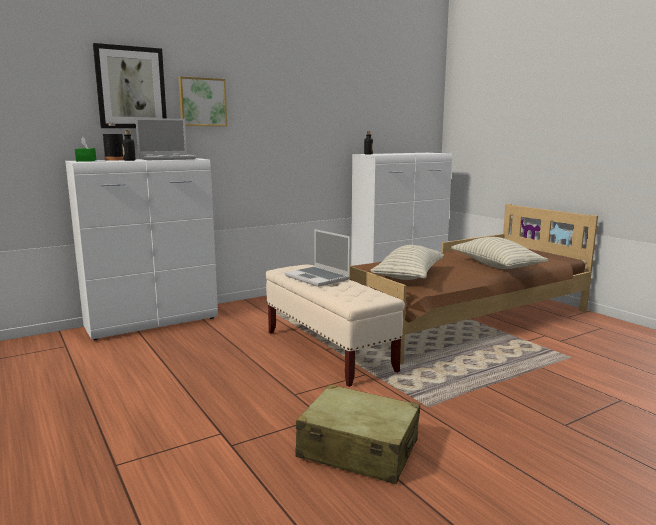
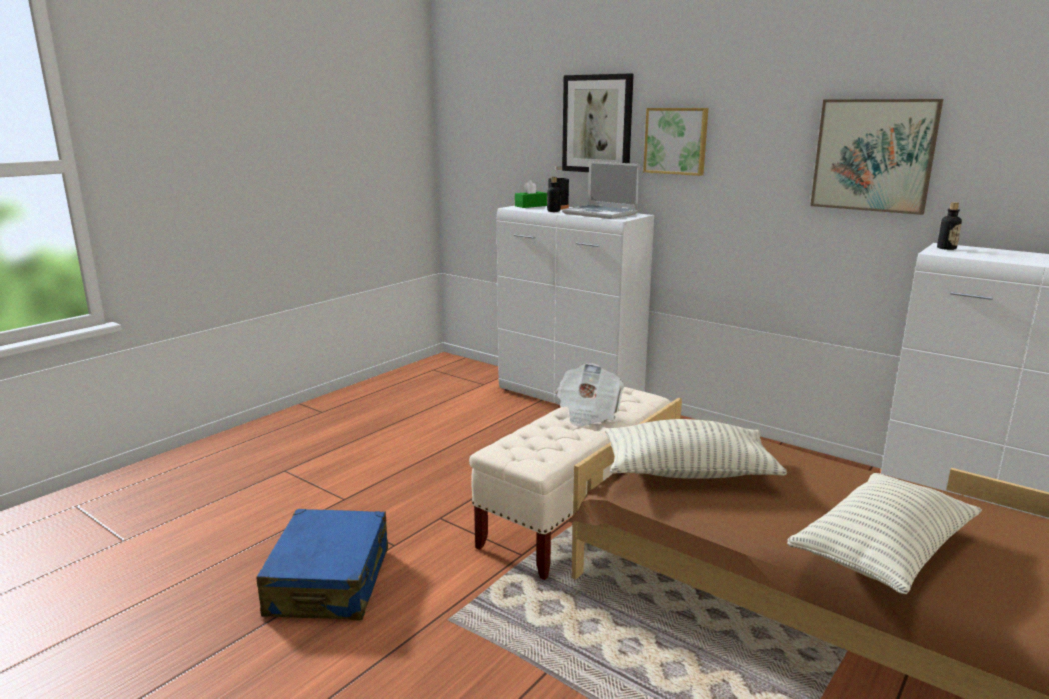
camera: 70 degrees right, 5 degrees up
(318, 110) = (873, 155): none -> picture
(318, 278) = (588, 412): laptop -> newspaper
(358, 449) = (329, 582): beige suitcase -> blue suitcase

